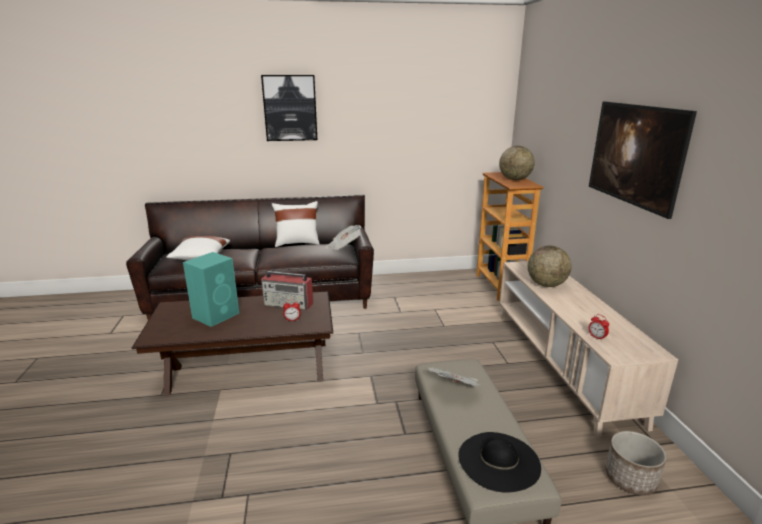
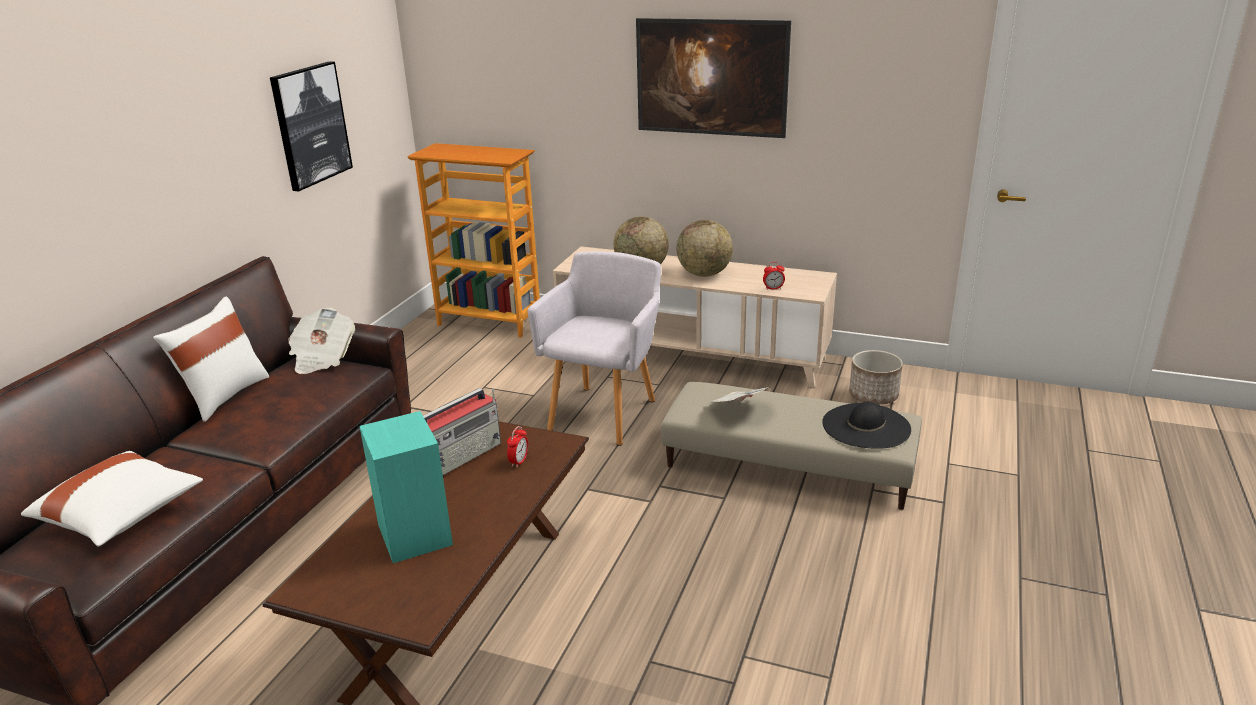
camera: 60 degrees left, 5 degrees up
(290, 108) = (95, 117): picture -> picture (310, 125)
(454, 354) = (605, 412): none -> grey armchair
(514, 179) = (477, 152): globe -> globe (704, 274)

